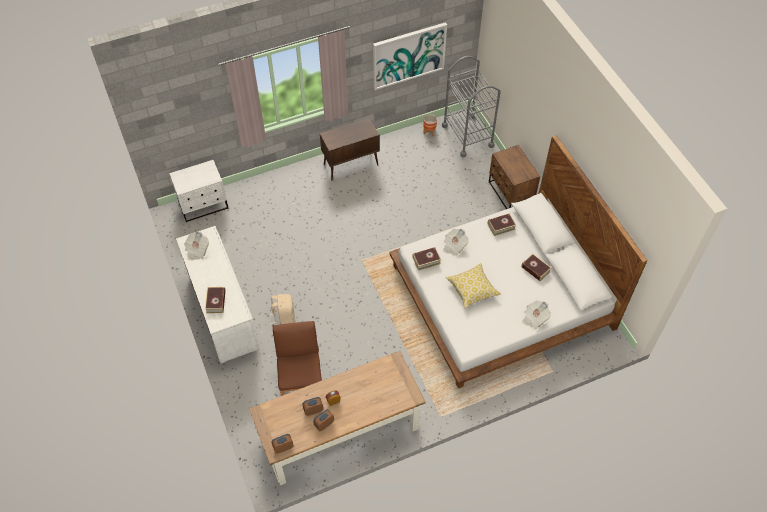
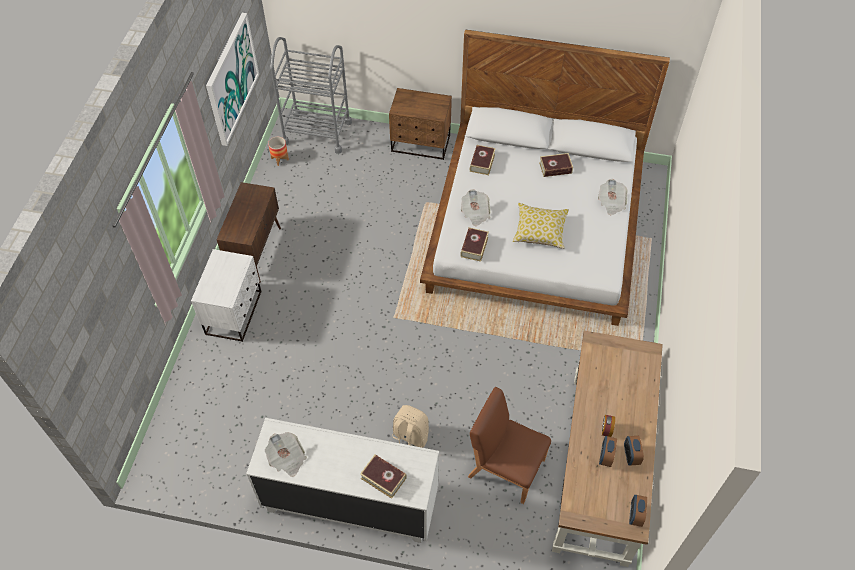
camera: 55 degrees left, 0 degrees up
(203, 205) = (170, 435): white nightstand -> white nightstand (234, 312)

